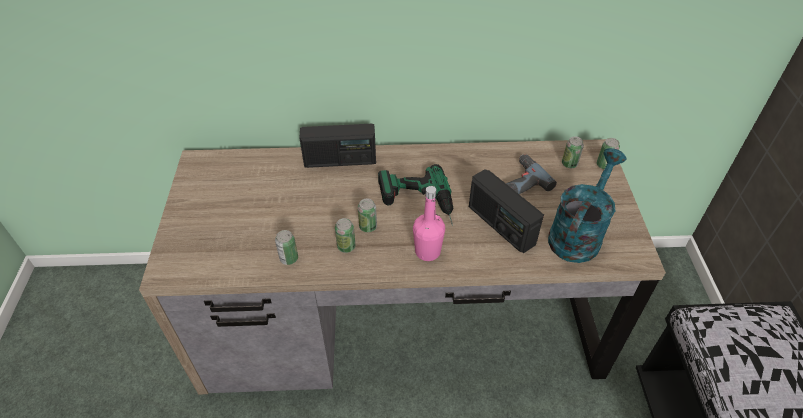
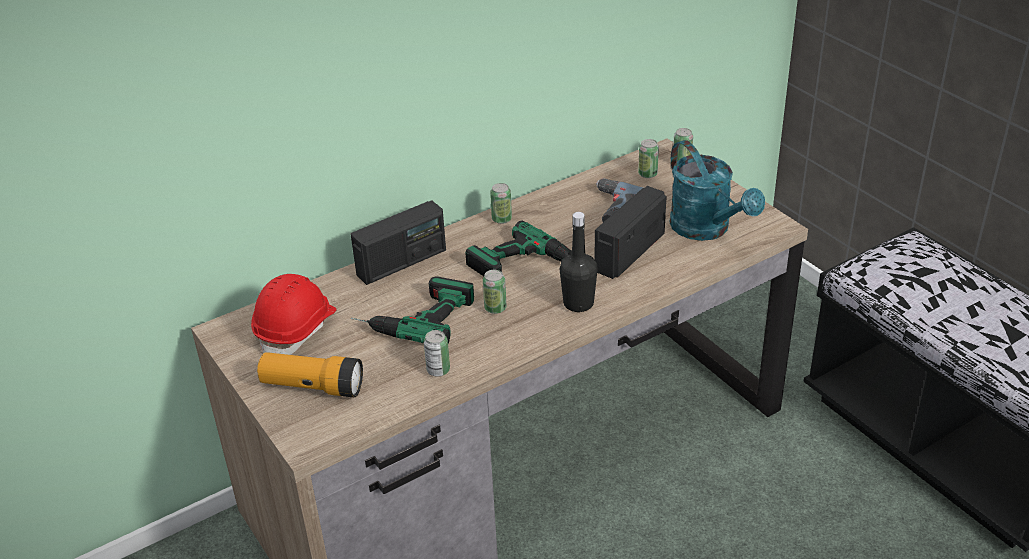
camera: 30 degrees left, 10 degrees down
(206, 230) = (313, 387): none -> flashlight
(236, 181) = (297, 329): none -> red hard hat
(311, 206) = (413, 316): none -> power drill
(346, 246) = (490, 334): can -> can (501, 219)
(427, 252) = (578, 303): pink bottle -> black bottle
(501, 225) = (629, 252): radio -> radio turned 105 degrees clockwise
(578, 233) = (707, 229): turquoise watering can -> turquoise watering can turned 150 degrees clockwise

